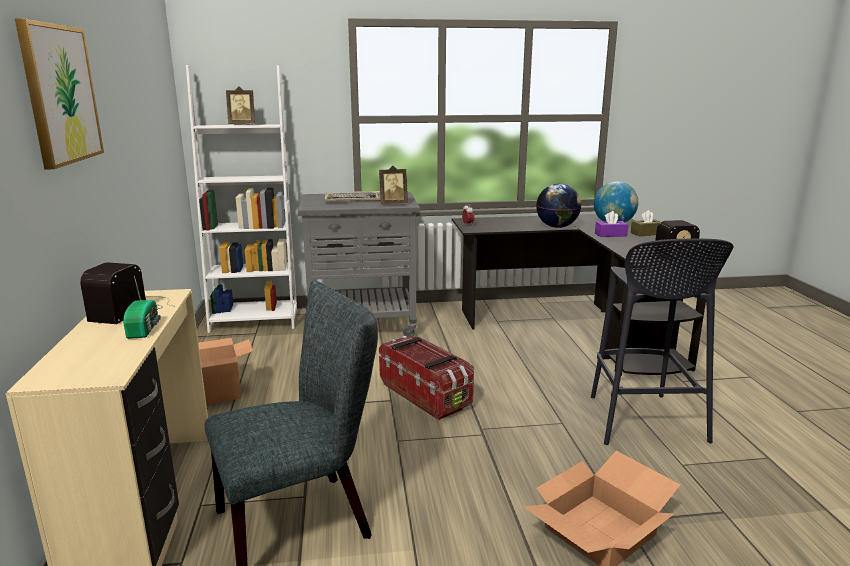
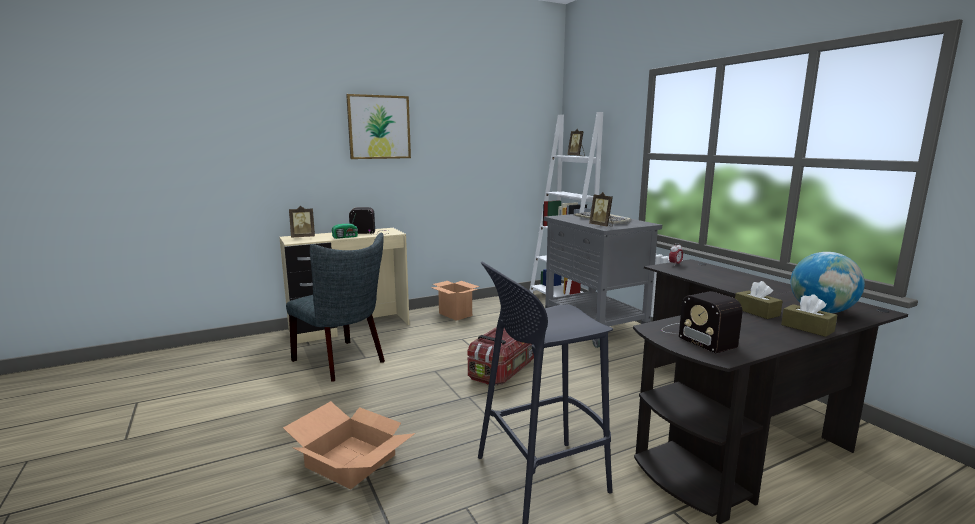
camera: 70 degrees right, 5 degrees down
(71, 366) = (303, 237): none -> picture frame
(557, 227) = (740, 290): globe -> none
(610, 235) = (756, 312): purple tissue box -> brown tissue box

